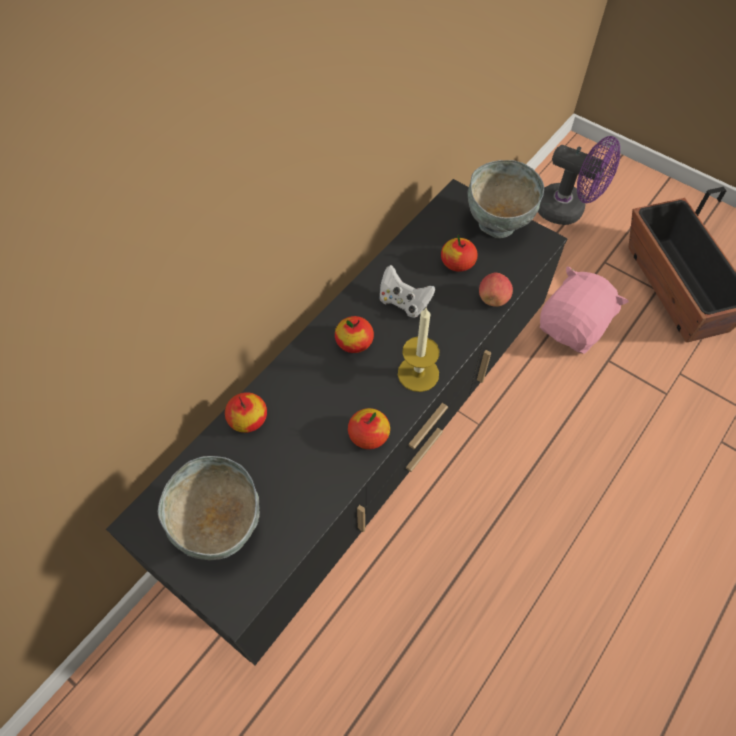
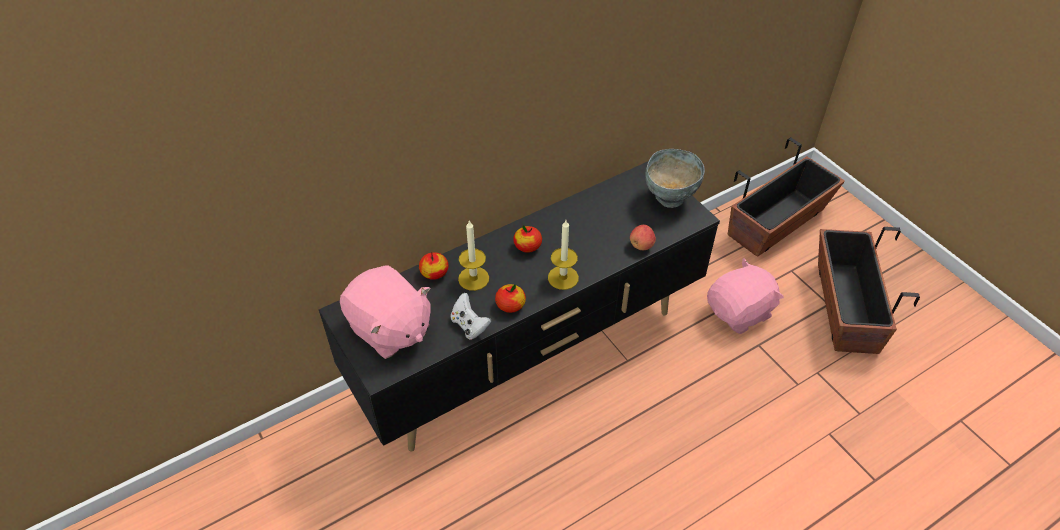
camera: 20 degrees right, 10 degrees down
(221, 527) = (390, 329): grey bowl -> pink plush toy
(304, 411) = (473, 278): none -> candle
(403, 302) = (575, 230): white game controller -> white game controller (469, 325)
(457, 263) = (626, 215): apple -> none
(568, 211) = (777, 223): purple fan -> planter

